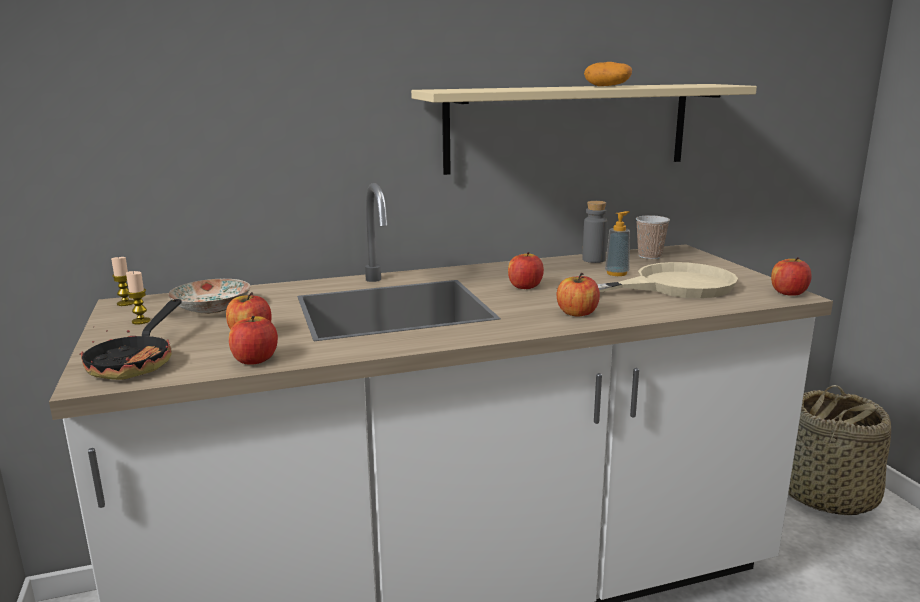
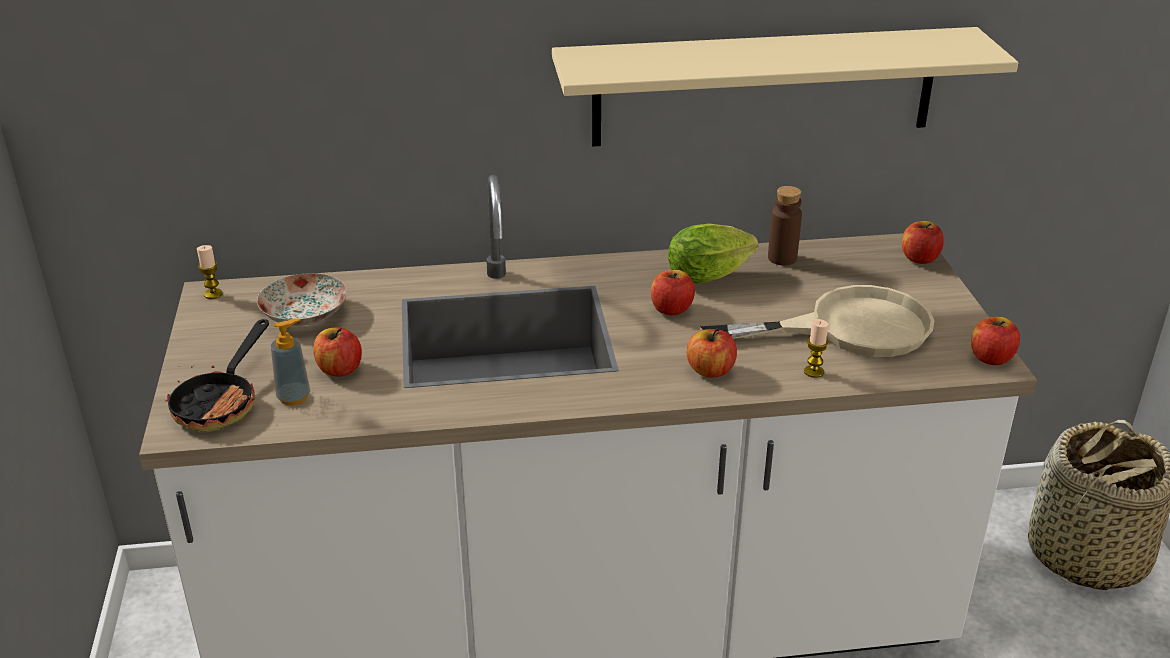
camera: 10 degrees right, 15 degrees up
(141, 321) = (228, 331): candle -> candle (814, 372)
(255, 360) = (338, 413): apple -> apple (919, 258)
(546, 270) = (712, 275): none -> lettuce
(593, 260) = (782, 258): grey bottle -> brown bottle
(607, 86) = (812, 48): potato -> none
(617, 273) = (797, 292): soap dispenser -> soap dispenser (294, 397)
(649, 256) = (859, 257): cup -> none

